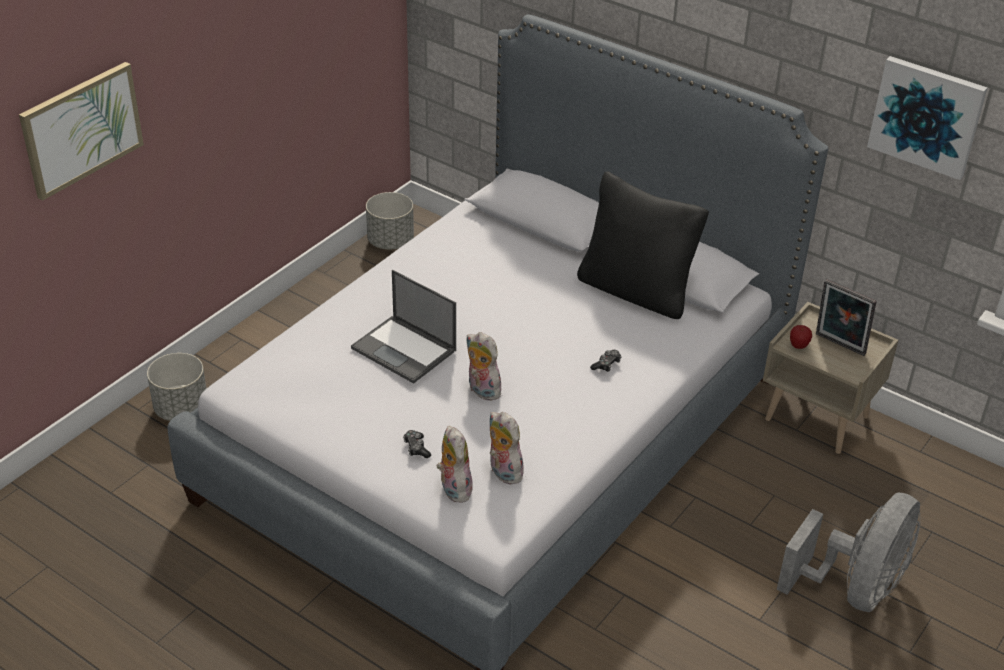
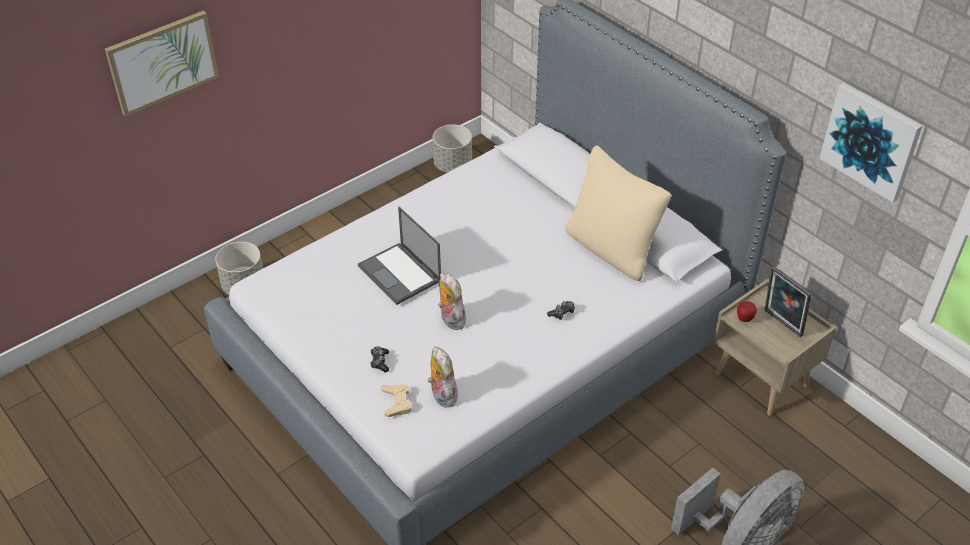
camera: 15 degrees right, 5 degrees up
(453, 488) = (397, 402): plush toy -> beige game controller
(636, 291) = (612, 249): black pillow -> beige pillow

